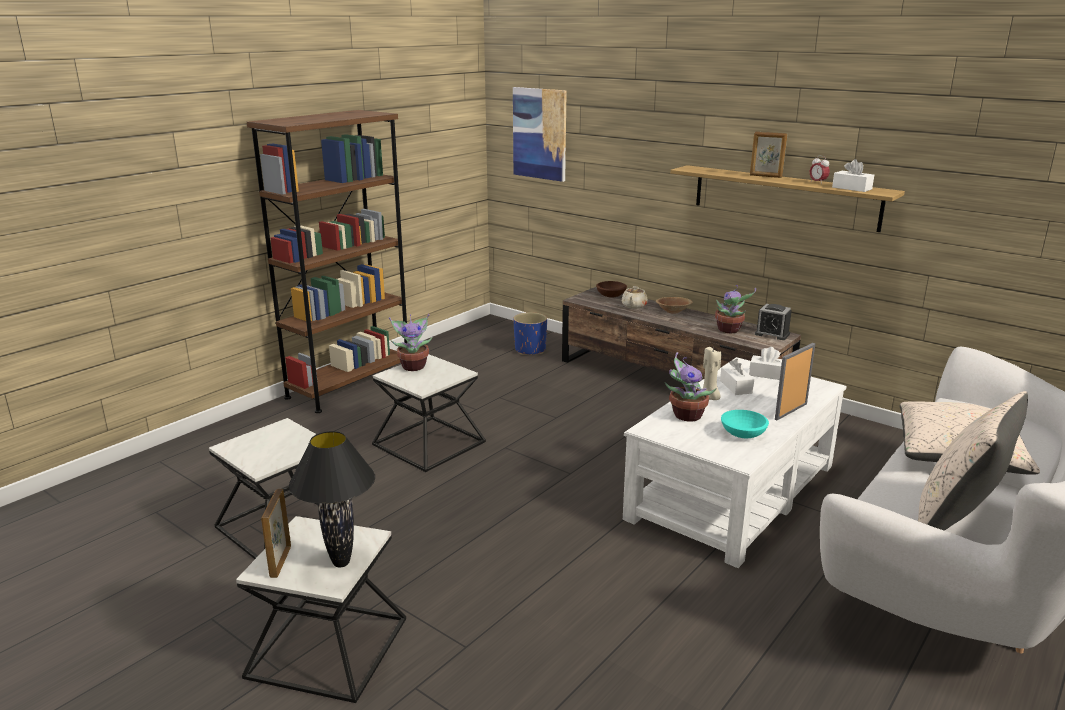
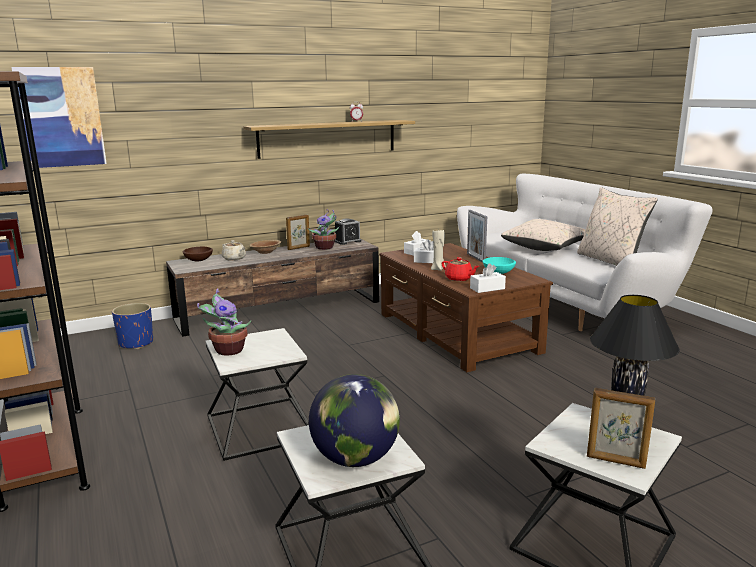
camera: 65 degrees left, 5 degrees down
(256, 452) = (356, 459): none -> globe
(685, 415) = (459, 278): potted plant -> red teapot
(731, 491) = (456, 332): white coffee table -> brown coffee table
(765, 176) = (318, 123): picture frame -> picture frame (299, 248)
(852, 188) = (383, 121): white tissue box -> white tissue box (487, 288)

